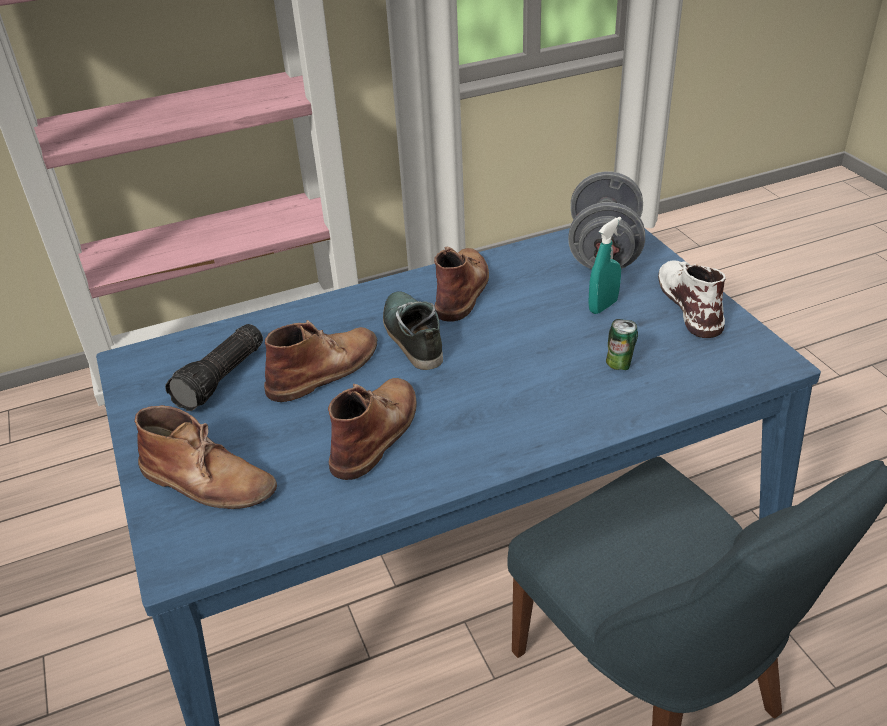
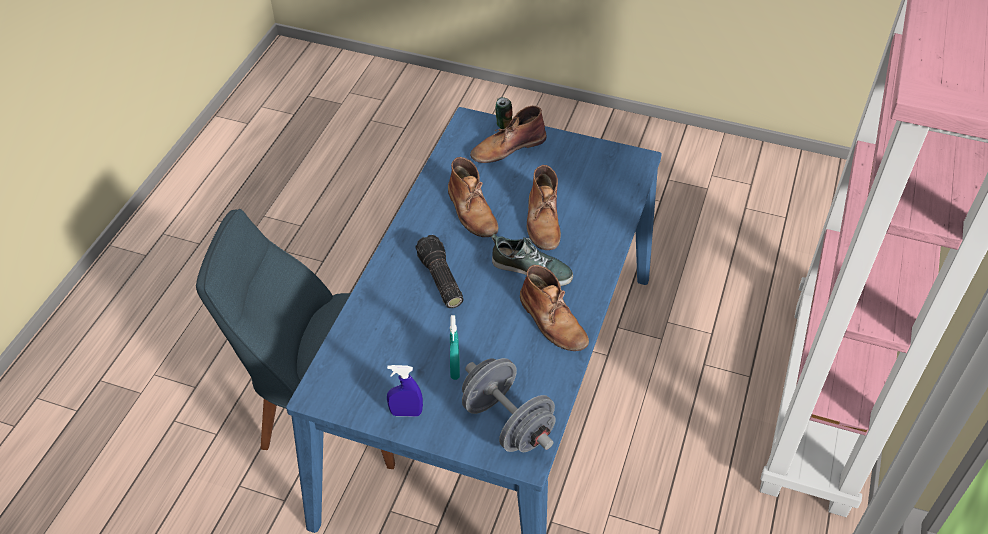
camera: 130 degrees right, 10 degrees up
(222, 378) = (581, 183): flashlight -> flashlight (439, 280)
(619, 364) = (401, 330): can -> can (503, 124)
(690, 302) = (406, 413): white boot -> blue spray bottle

